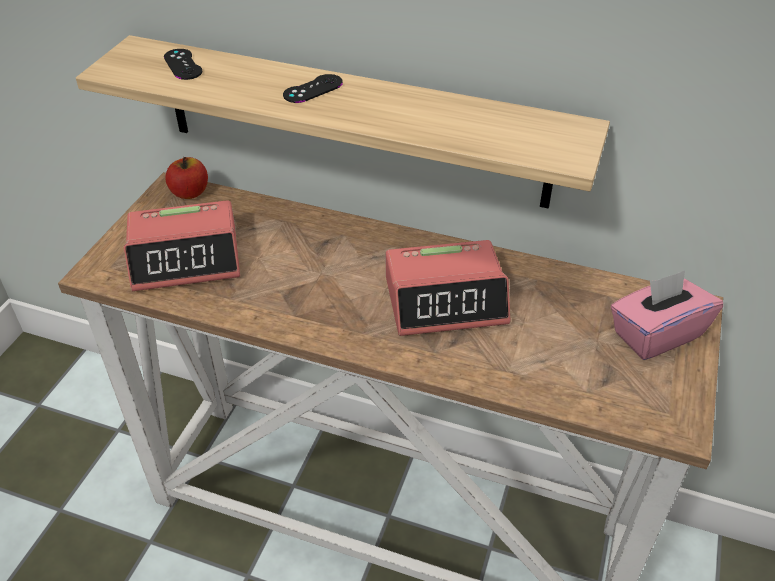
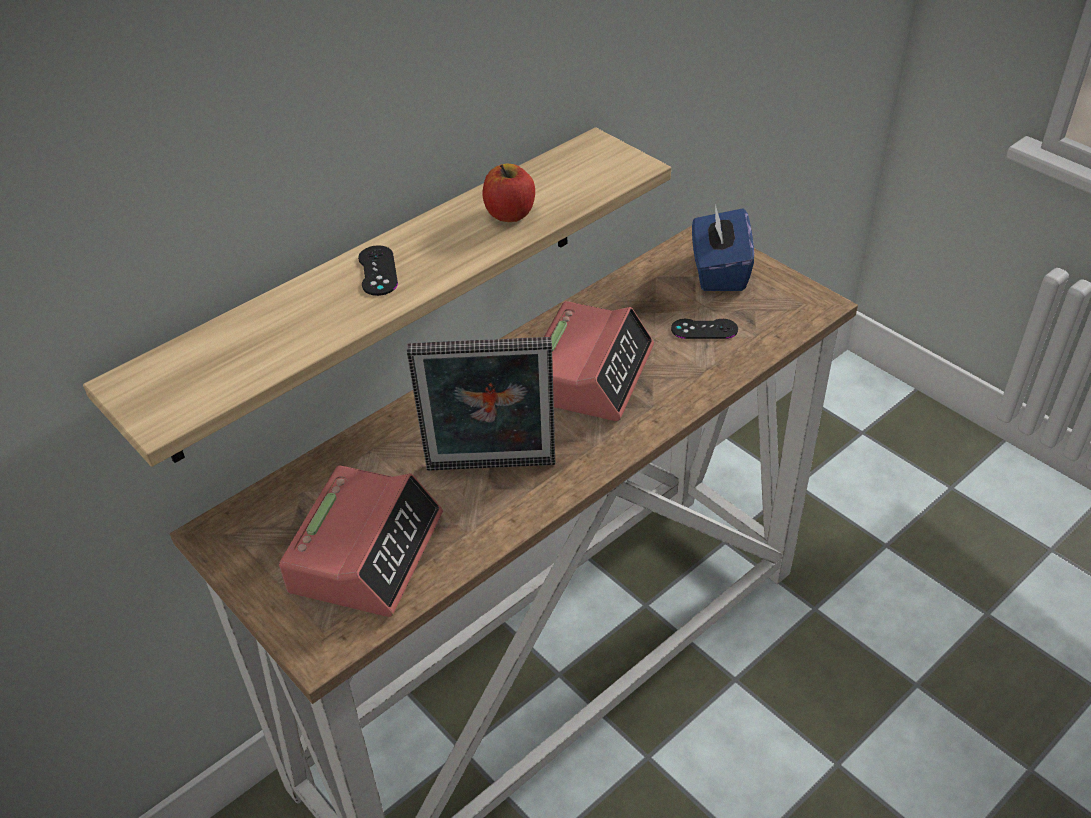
camera: 60 degrees left, 0 degrees up
(183, 64) = (219, 352): black game controller -> black game controller (704, 329)
(190, 192) = (241, 517): apple -> apple (510, 214)
(300, 286) = (491, 470): none -> picture frame
(656, 334) = (718, 271): pink tissue box -> blue tissue box

